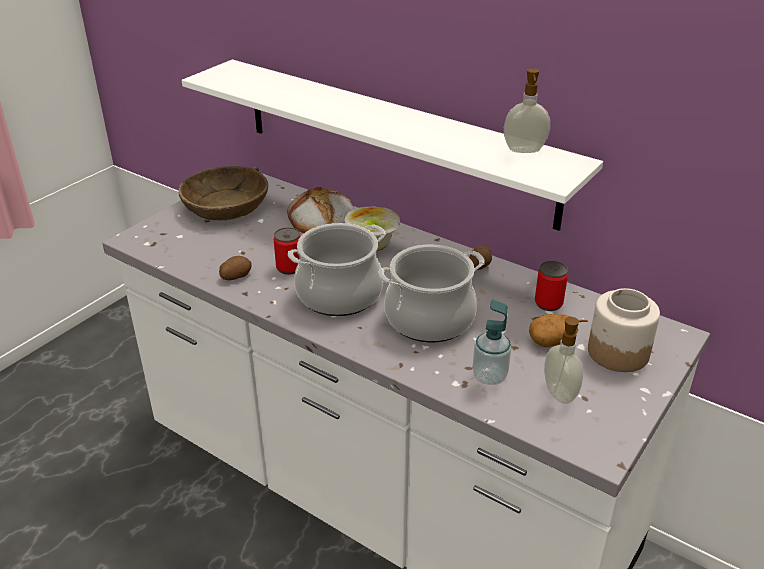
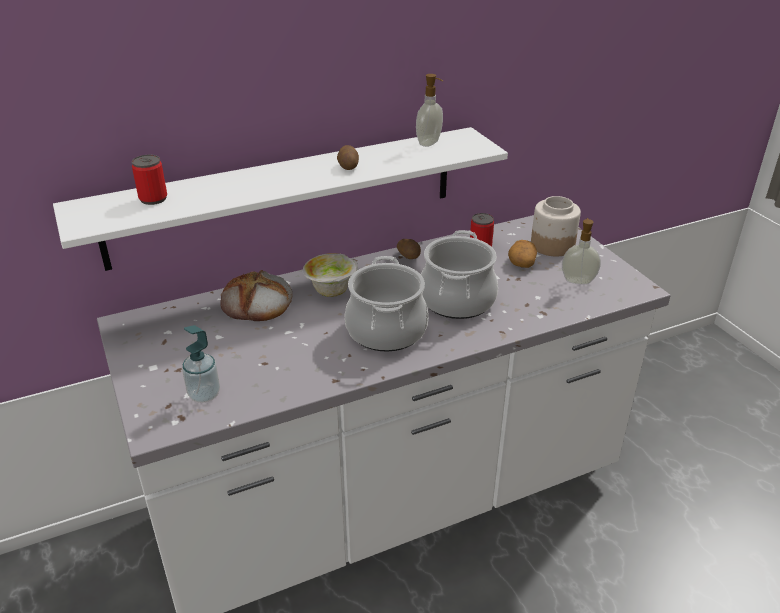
camera: 60 degrees left, 0 degrees up
(226, 205) = (163, 349): brown bowl -> none
(235, 276) = (301, 378): potato -> potato (348, 166)
(289, 268) = (319, 344): can -> can (153, 199)
(489, 376) = (542, 300): soap dispenser -> soap dispenser (204, 394)

